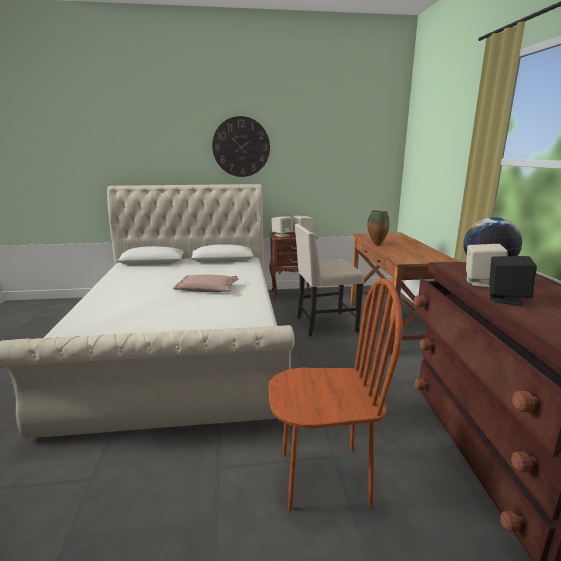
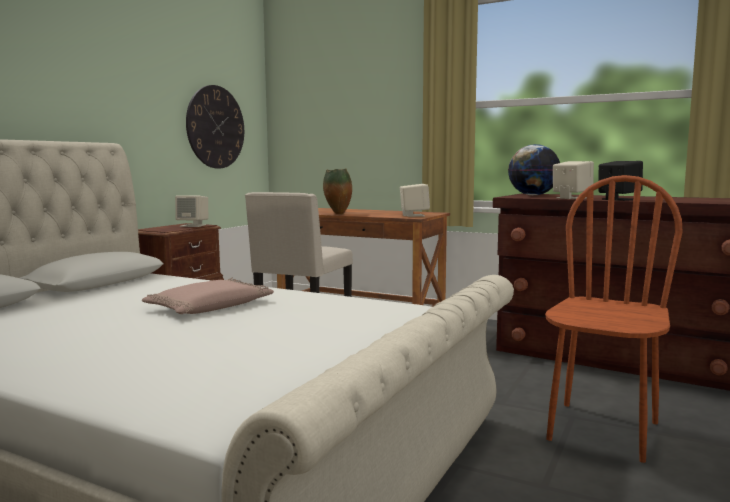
camera: 55 degrees left, 10 degrees down
(241, 147) = (68, 74): wall clock -> wall clock (215, 127)
(281, 235) = (166, 229): beige speaker -> beige speaker (414, 215)

